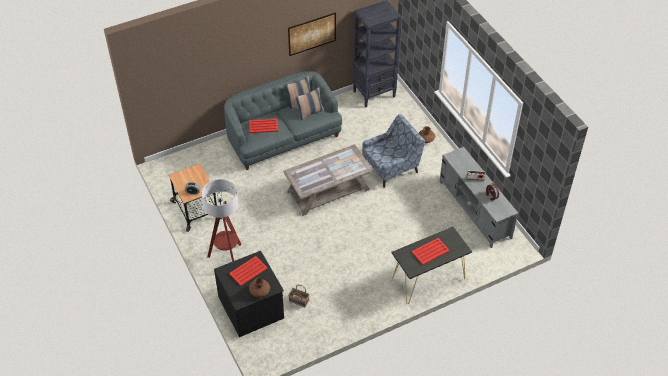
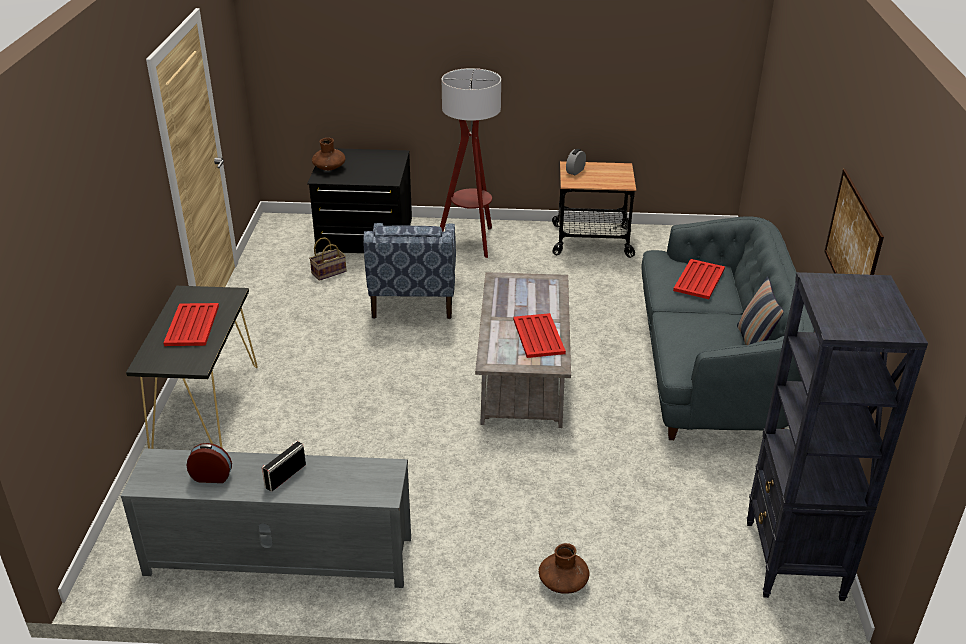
camera: 120 degrees right, 15 degrees down
(248, 271) = (373, 168): red tray -> red tray (538, 336)
(310, 113) = (704, 342): pillow -> none
(391, 167) = (515, 480): blue armchair -> blue armchair (413, 298)

